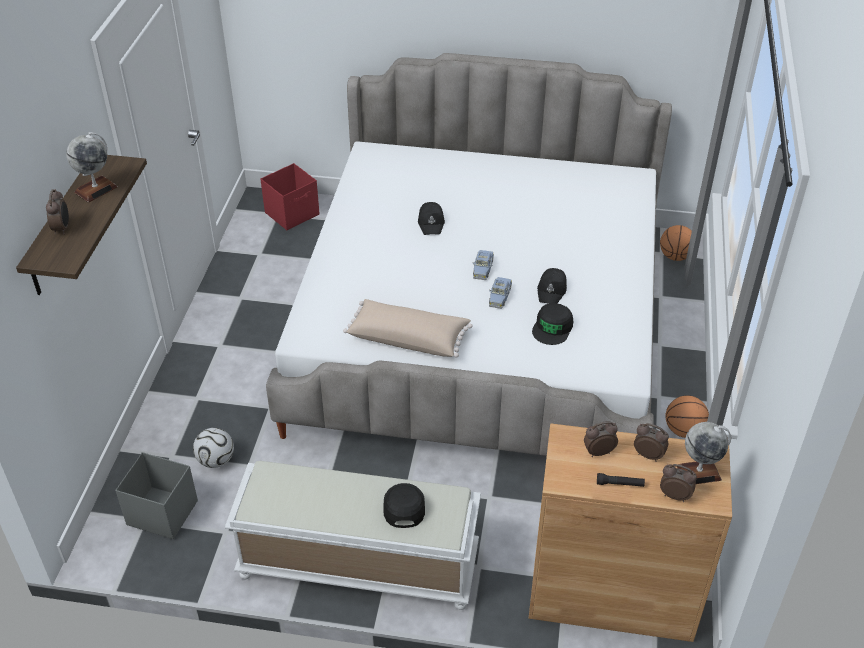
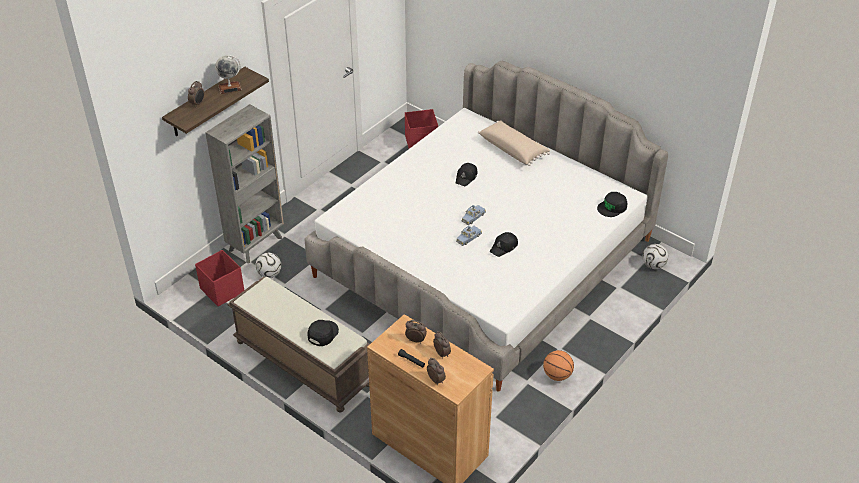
camera: 30 degrees right, 0 degrees up
(162, 512) = (222, 290): grey storage box -> red storage box
(165, 426) = (256, 243): none -> grey bookcase
(357, 564) = (302, 363): white bench -> brown bench
(408, 338) = (394, 241): beige pillow -> beige pillow (513, 149)
(552, 328) = (484, 269): black cap -> black cap (612, 207)
(675, 256) = (653, 265): basketball -> football
(699, 472) = (461, 374): globe -> none

